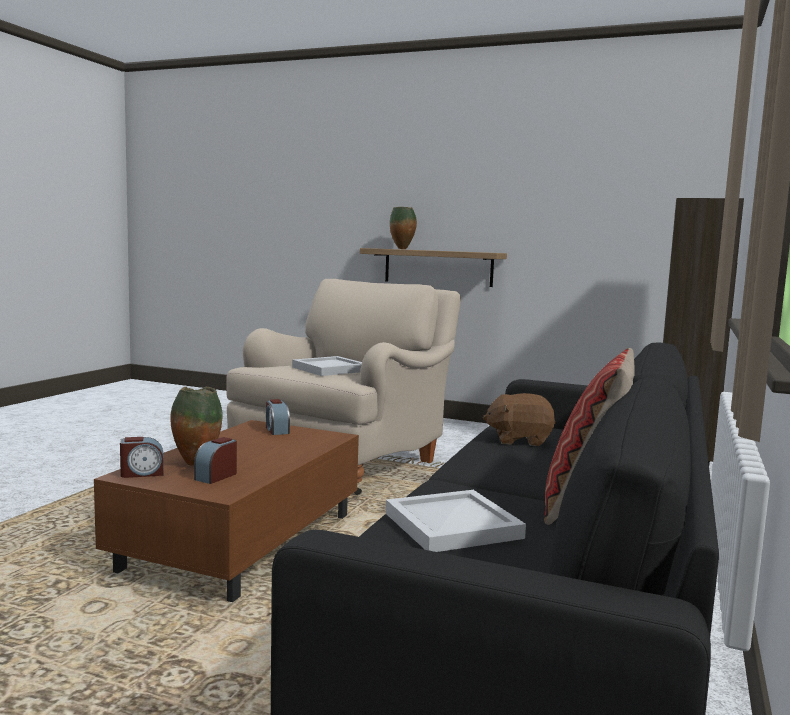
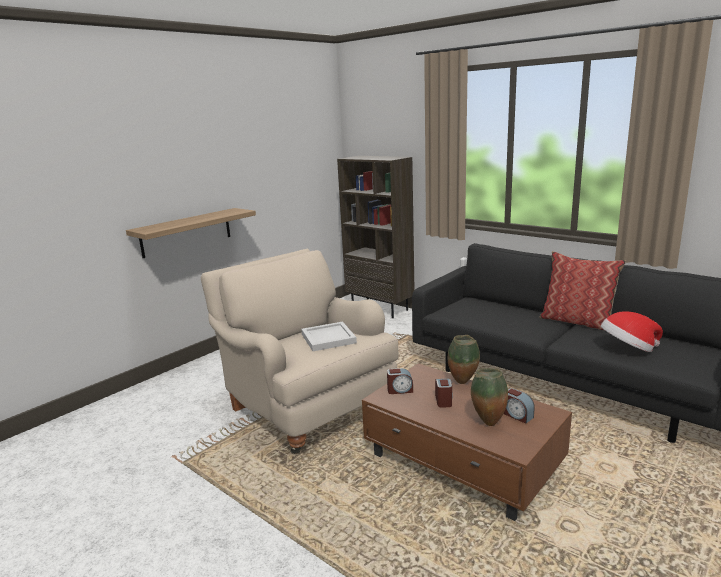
camera: 70 degrees left, 10 degrees up
(142, 473) = (513, 444): alarm clock -> alarm clock (443, 400)
(402, 249) = (170, 225): vase -> vase (463, 382)
(451, 526) = (627, 349): white tray -> hat
(519, 440) = (481, 317): brown plush toy -> none

